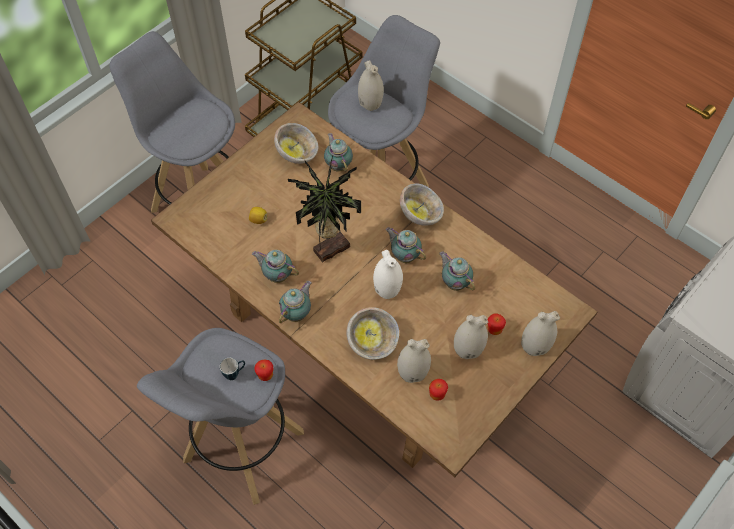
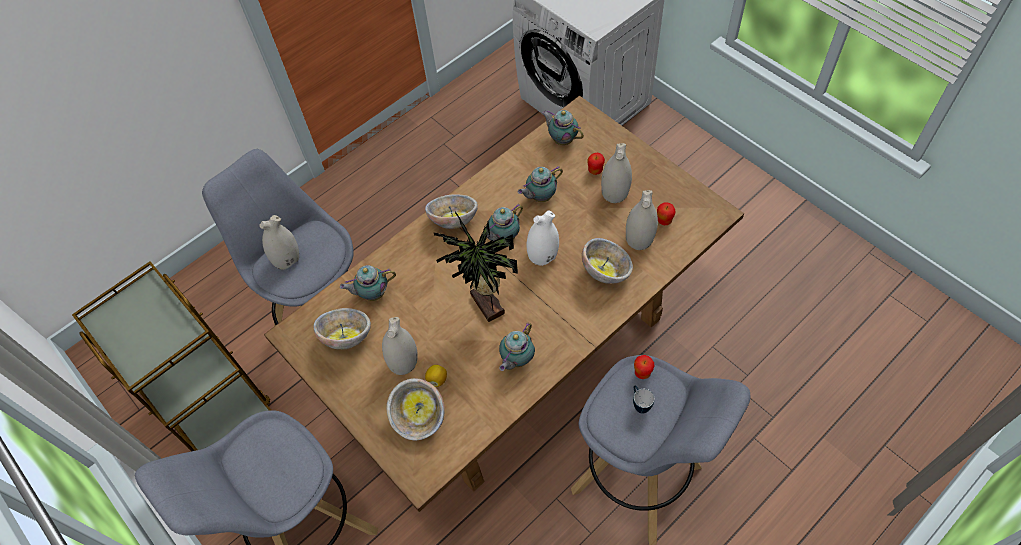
camera: 80 degrees left, 0 degrees up
(224, 212) = (419, 418): none -> bowl
(297, 313) = (568, 340): teapot -> teapot (562, 139)
(535, 345) = (613, 142): white vase -> white vase (403, 361)

